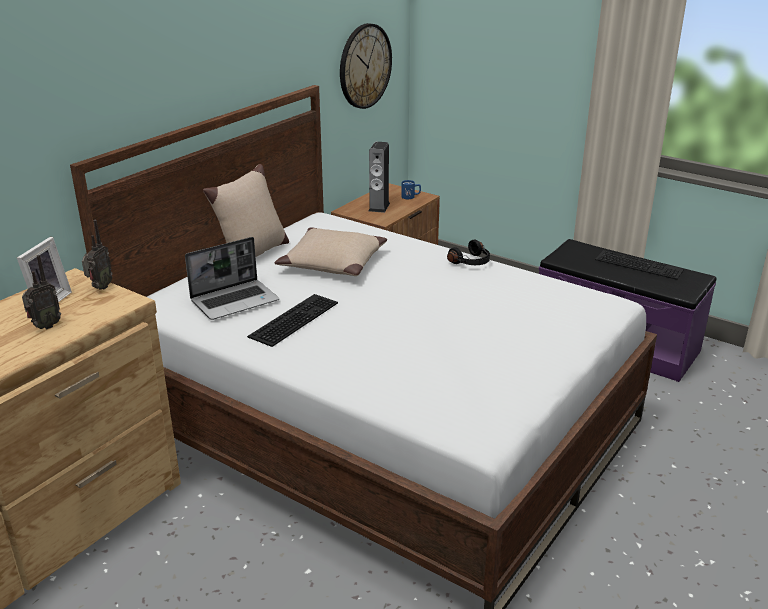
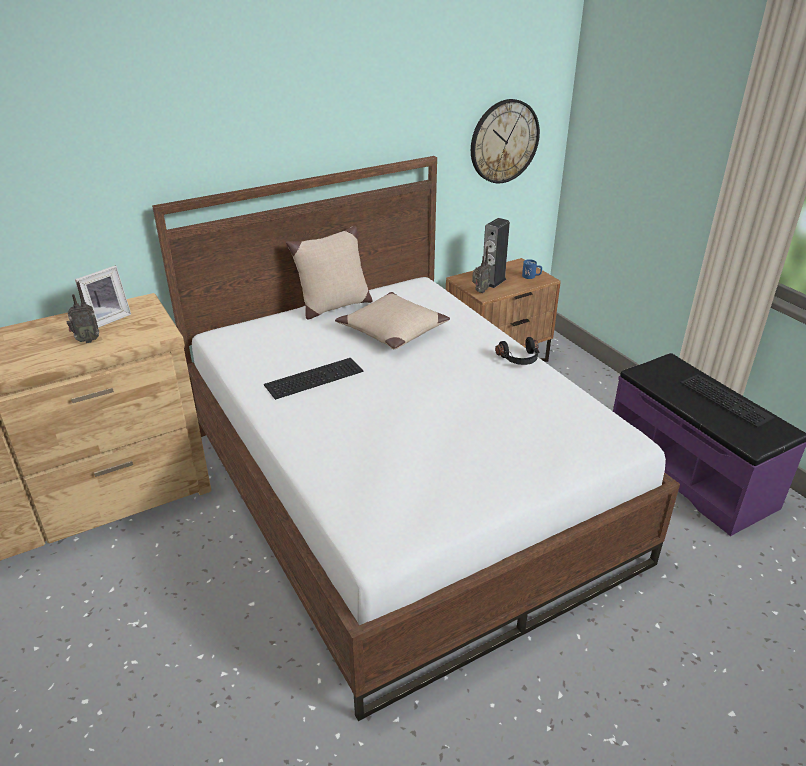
camera: 25 degrees right, 5 degrees up
(100, 288) = (154, 315): radio -> radio (479, 291)
(235, 301) = (283, 348): laptop -> none

